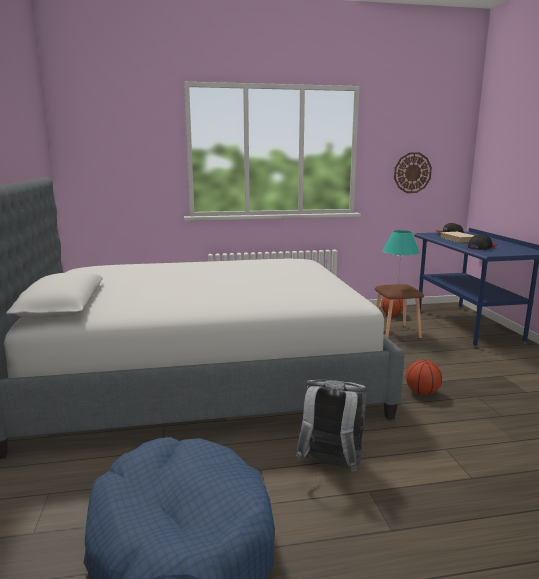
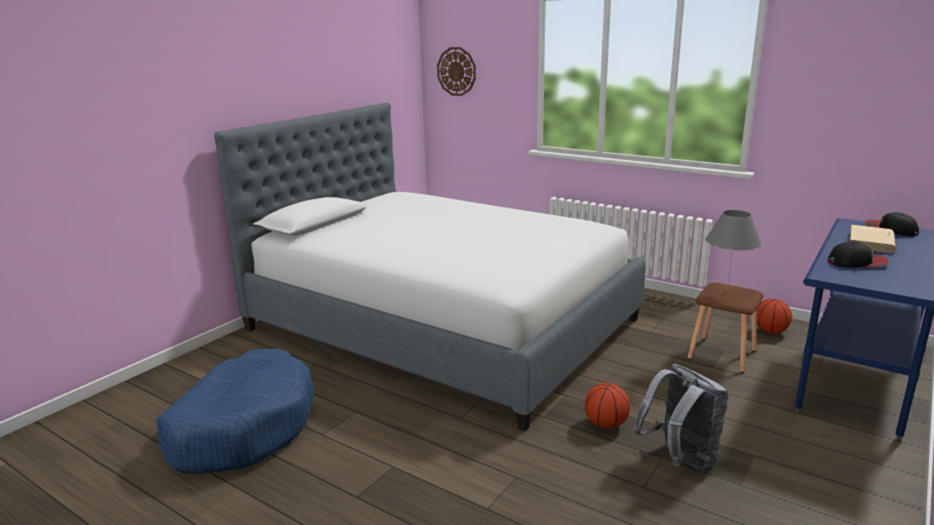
camera: 45 degrees right, 5 degrees up
(331, 466) = (401, 436): grey backpack -> grey backpack (680, 460)
(398, 287) = (727, 291): turquoise table lamp -> grey table lamp
(412, 172) = (855, 121): wall clock -> wall clock (456, 71)

